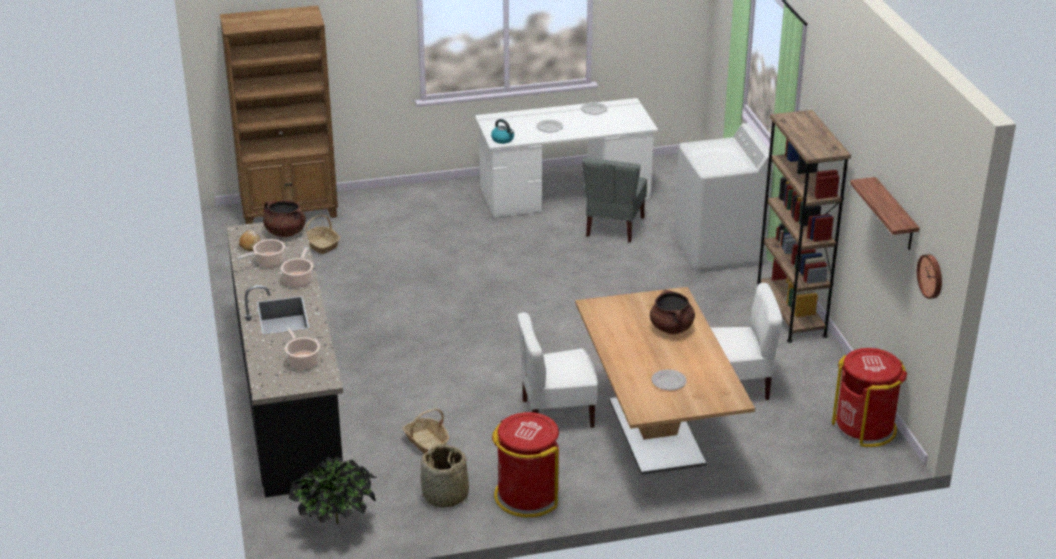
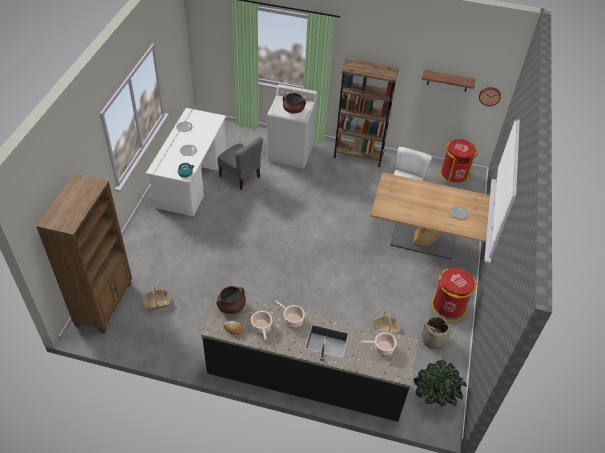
camera: 65 degrees left, 15 degrees up
(557, 413) = (389, 268): white chair -> none
(671, 328) = (415, 192): brown cooking pot -> brown cooking pot (293, 110)

